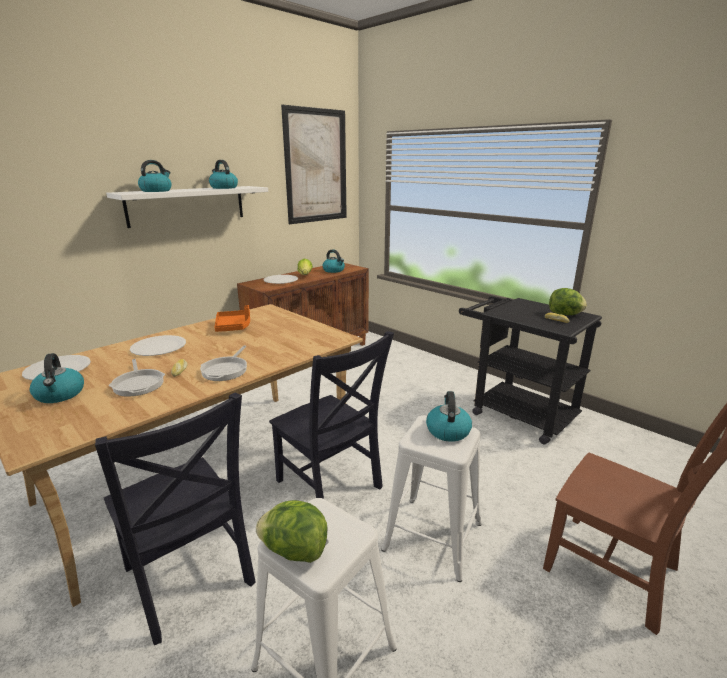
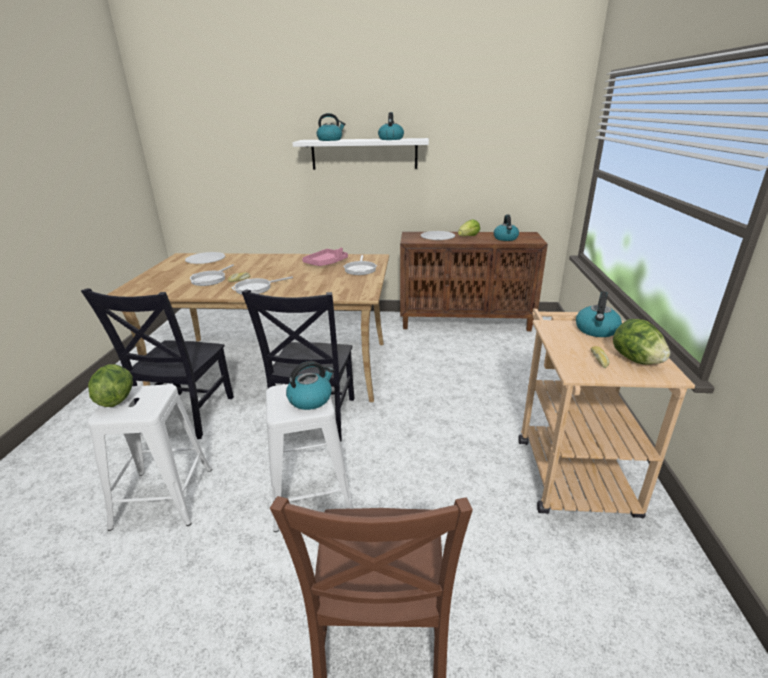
camera: 50 degrees right, 5 degrees up
(60, 395) = (179, 272): kettle -> kettle (596, 330)
(159, 347) = (263, 262): white plate -> none
(234, 326) = (326, 263): orange tray -> pink tray
(282, 321) = (360, 269): none -> frying pan
(316, 166) = (518, 117): picture -> none
(515, 412) = (570, 467): black cart -> beige cart

